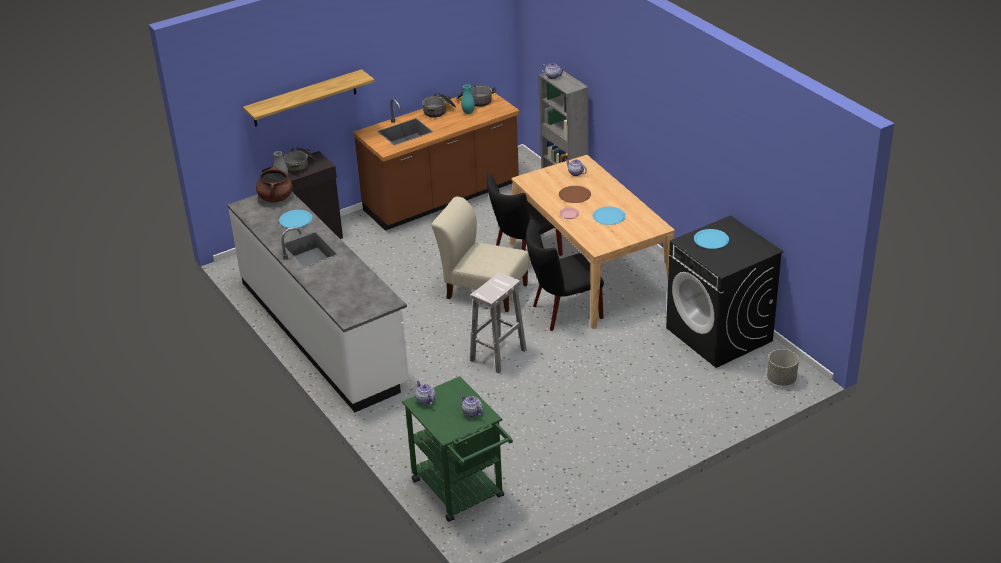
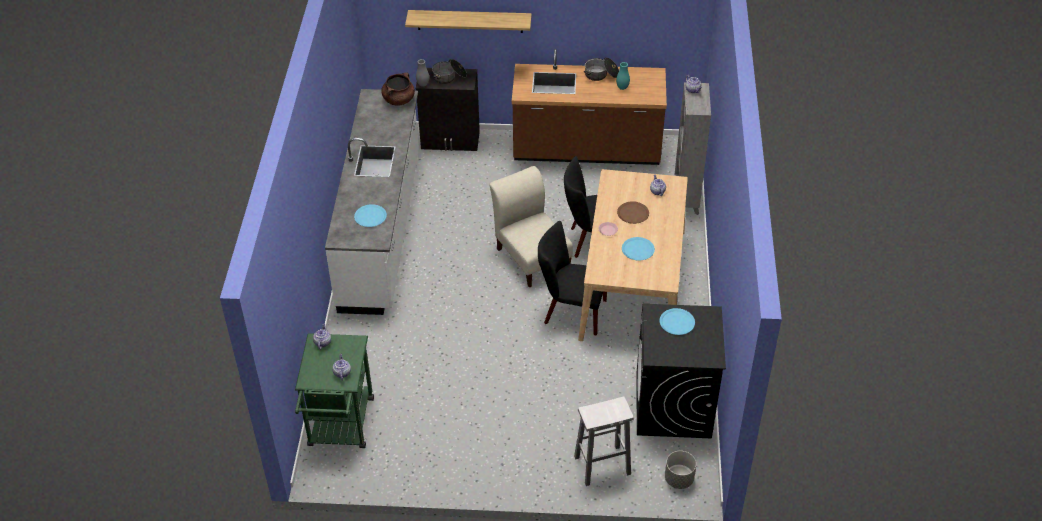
camera: 35 degrees right, 10 degrees up
(295, 220) = (392, 128): blue plate -> blue plate (370, 216)
(475, 101) = (640, 78): cooking pot -> none
(497, 355) = (482, 323): white stool -> white stool (601, 465)

